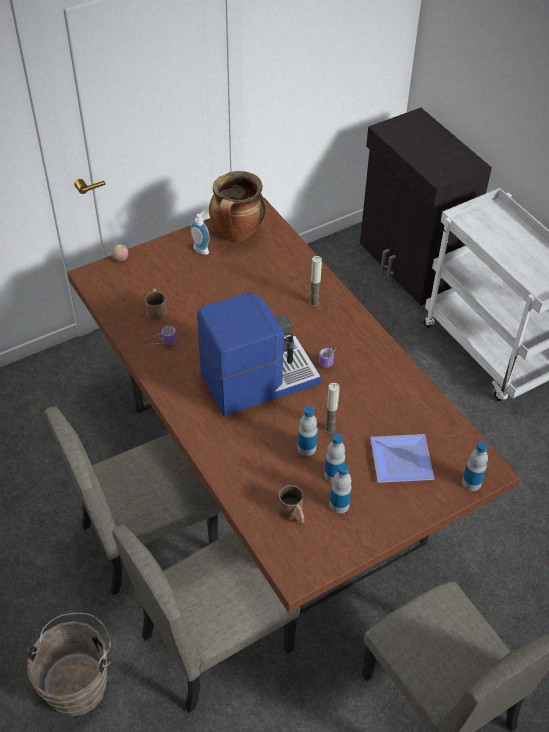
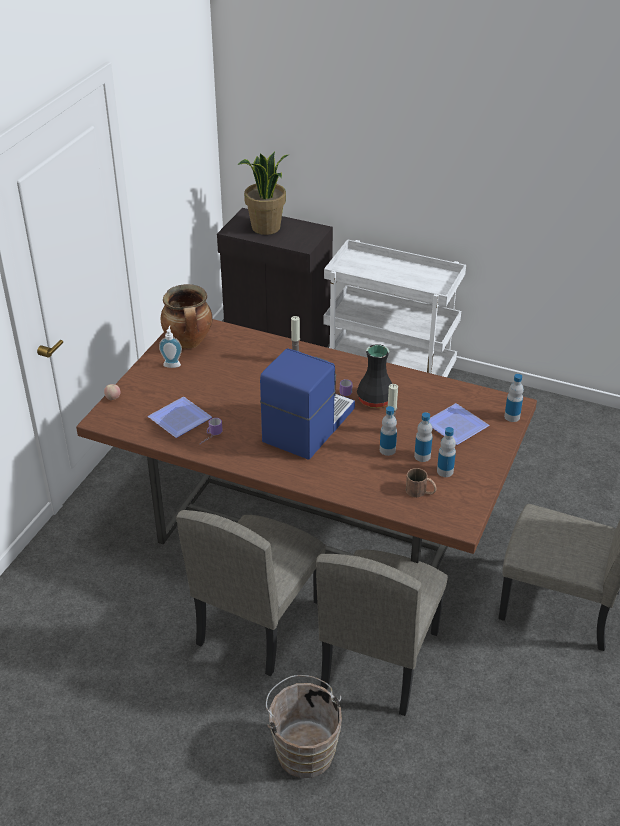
camera: 35 degrees left, 10 degrees down
(156, 309) = (180, 418): brown mug -> plate
(350, 386) = (376, 400): none -> black vase
(421, 140) = (266, 228): none -> potted plant

